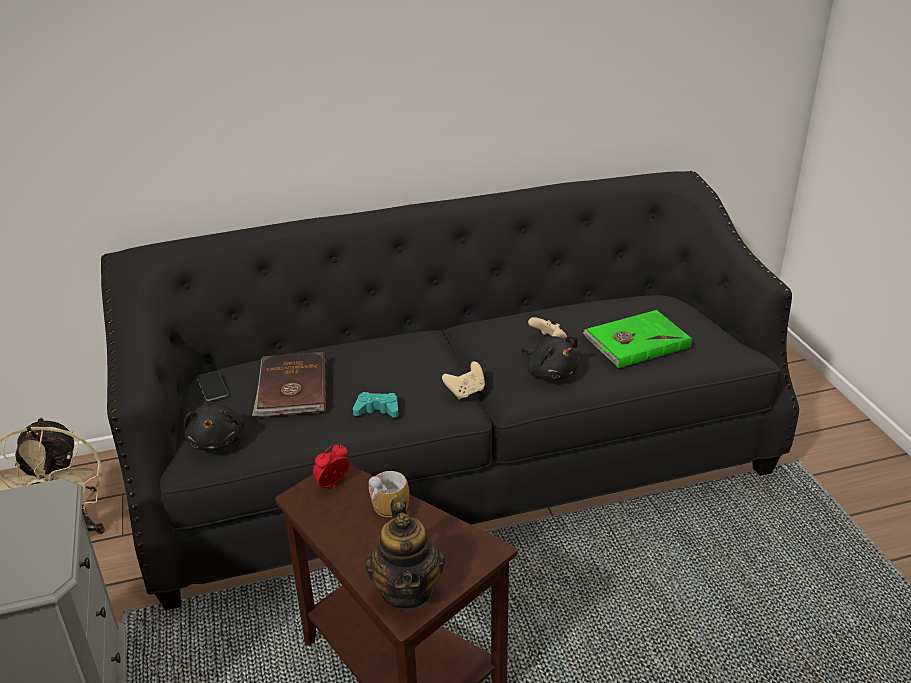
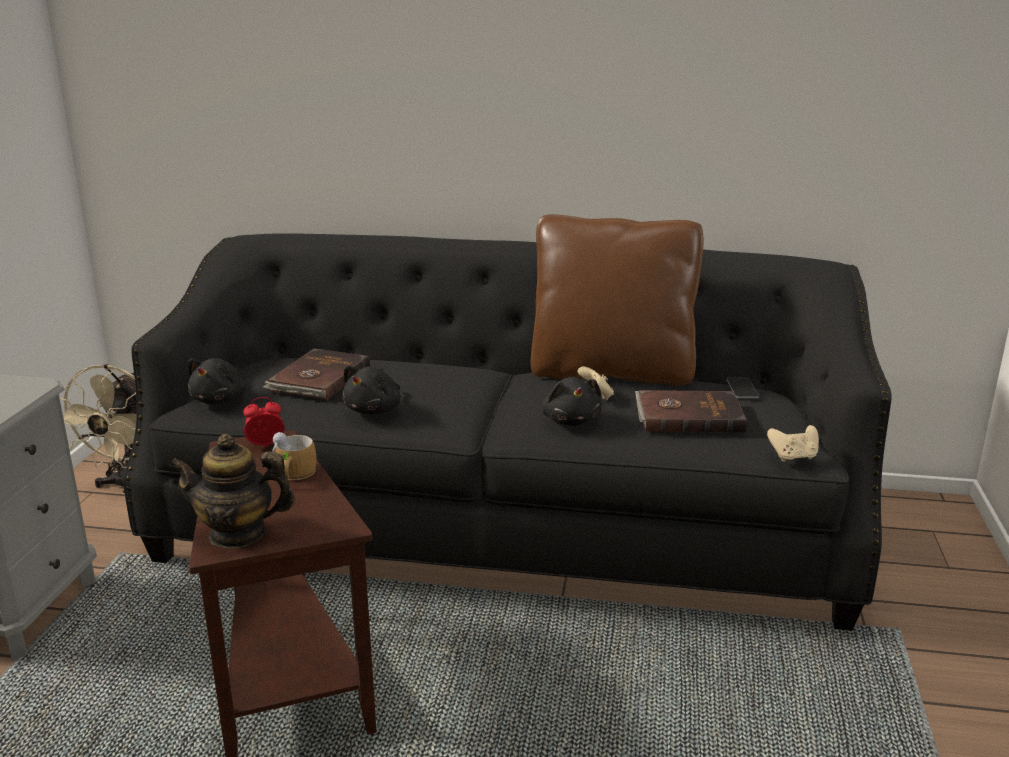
camera: 25 degrees right, 10 degrees down
(212, 386) = (258, 364): phone -> phone (742, 388)
(377, 410) = (375, 410): turquoise game controller -> black plush toy
(407, 590) = (237, 534): teapot -> teapot turned 75 degrees clockwise
(466, 392) = (472, 416): beige game controller -> beige game controller (793, 457)
(534, 309) = (611, 372): none -> brown pillow
(635, 342) = (688, 415): green book -> brown book

